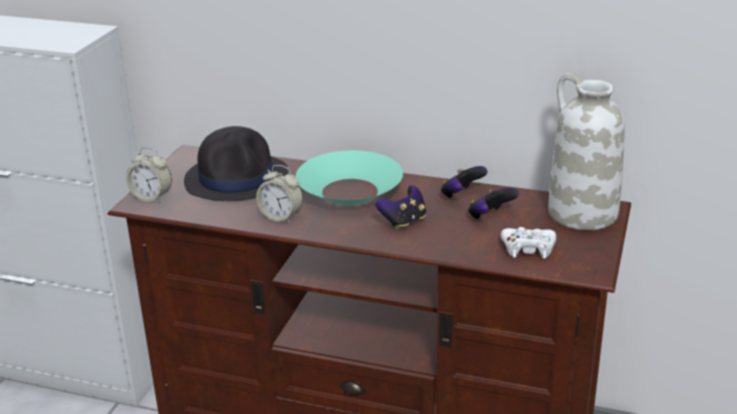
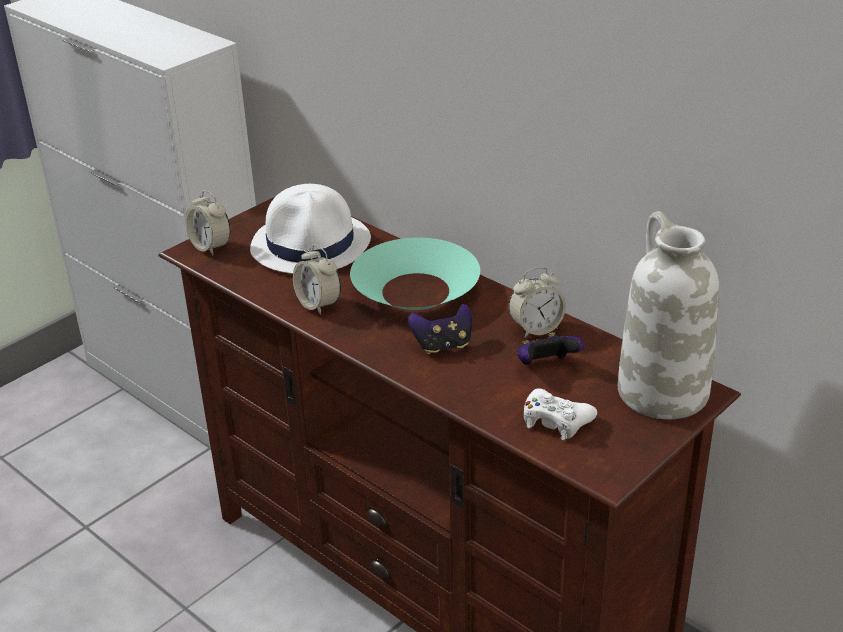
camera: 25 degrees right, 5 degrees up
(237, 178) = (312, 244): black hat -> white hat
(461, 195) = (536, 328): game controller -> alarm clock

